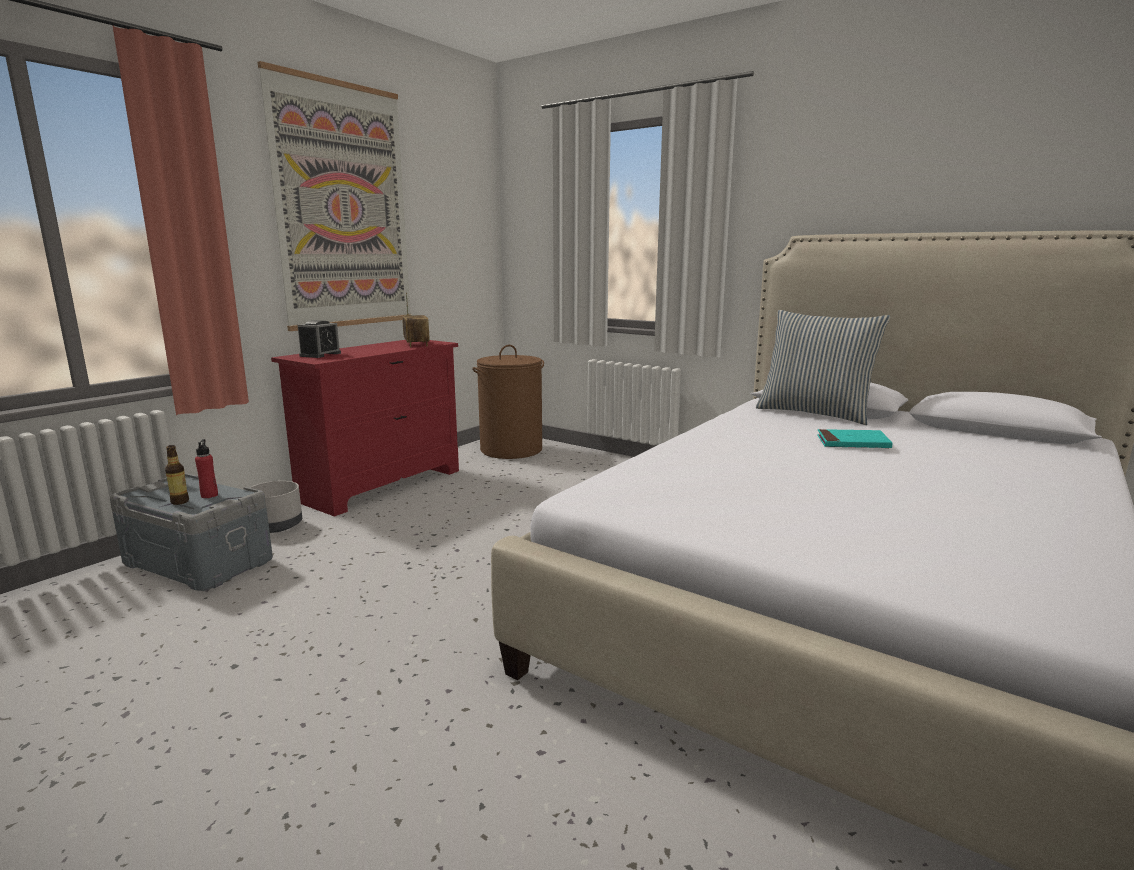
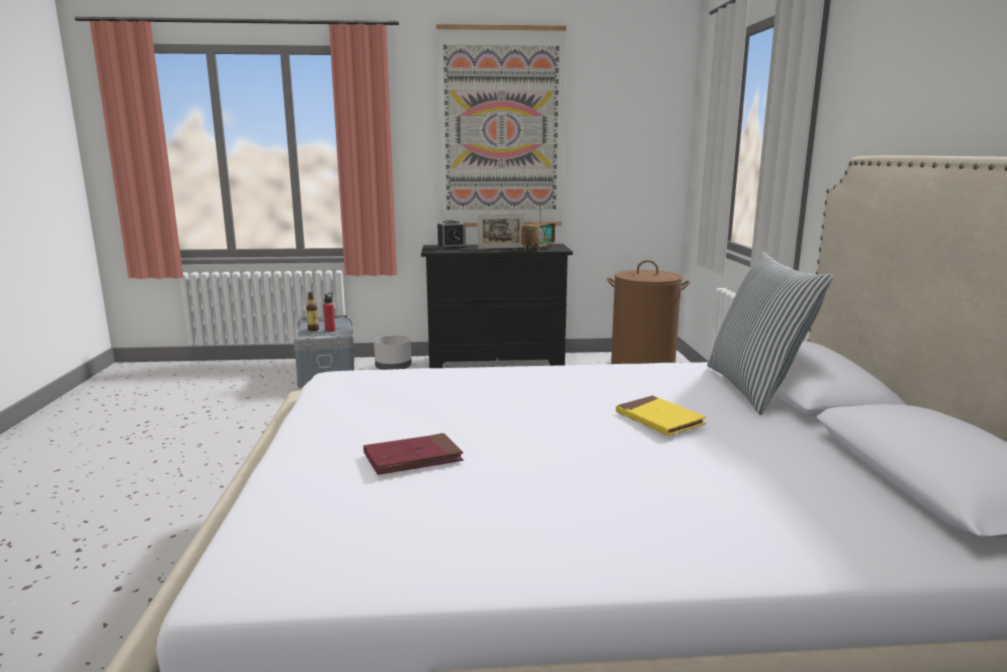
camera: 50 degrees right, 0 degrees up
(378, 348) = (501, 248): none -> picture frame
(383, 485) = (496, 363): red dresser -> black dresser
(852, 443) = (659, 419): turquoise book -> yellow book
(866, 517) = (413, 458): none -> red book

